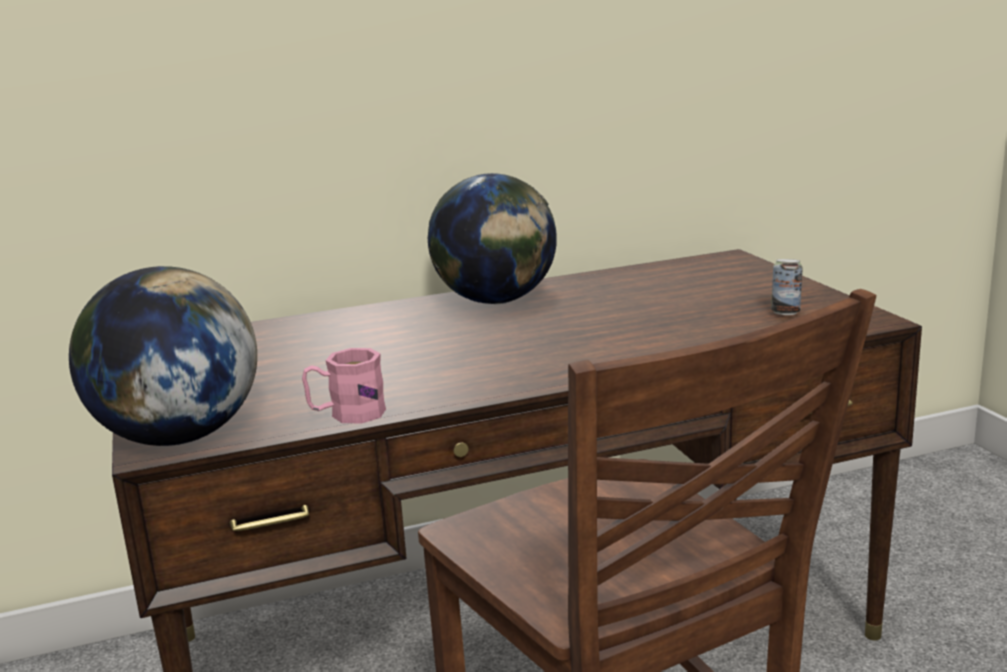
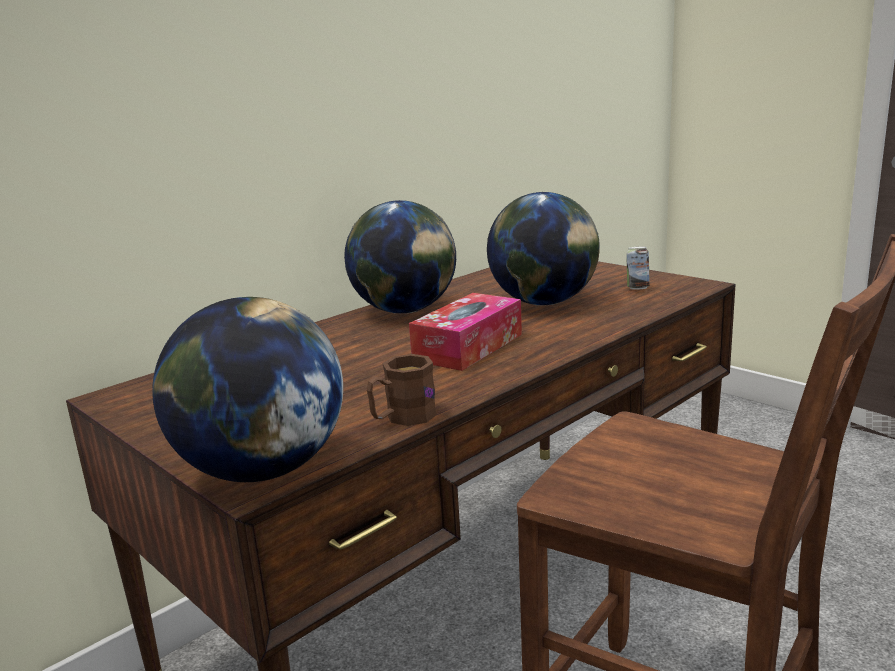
camera: 25 degrees left, 0 degrees up
(346, 414) = (402, 418): pink mug -> brown mug
(504, 352) = (468, 347): none -> tissue box
(651, 315) = (544, 303): none -> globe

